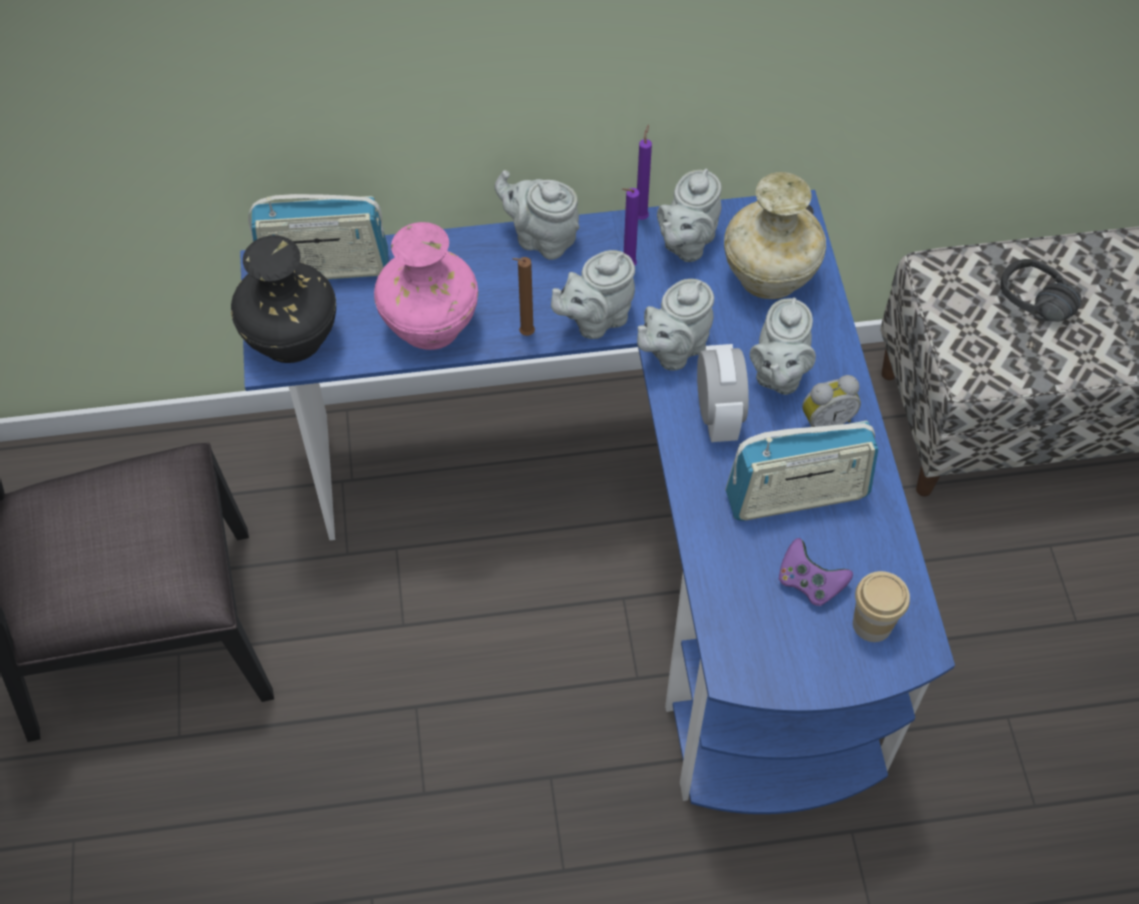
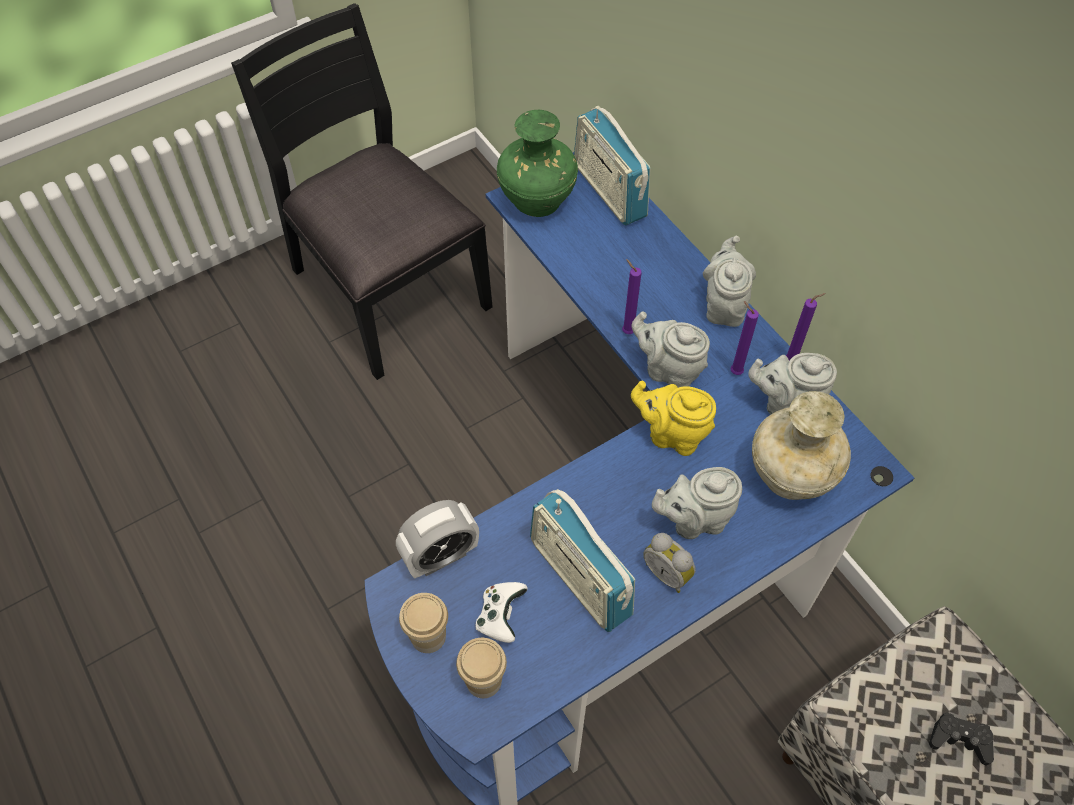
camera: 65 degrees right, 0 degrees up
(294, 341) = (537, 202): black vase -> green vase
(430, 329) = (595, 273): pink vase -> none
(524, 334) = (626, 331): brown candle -> purple candle
(673, 350) = (672, 434): grey teapot -> yellow teapot
(717, 416) = (626, 490): alarm clock -> alarm clock (441, 556)
(802, 657) = (428, 636): none -> cup
(809, 582) = (501, 616): purple game controller -> white game controller
(1029, 308) = (959, 739): black headphones -> black game controller

